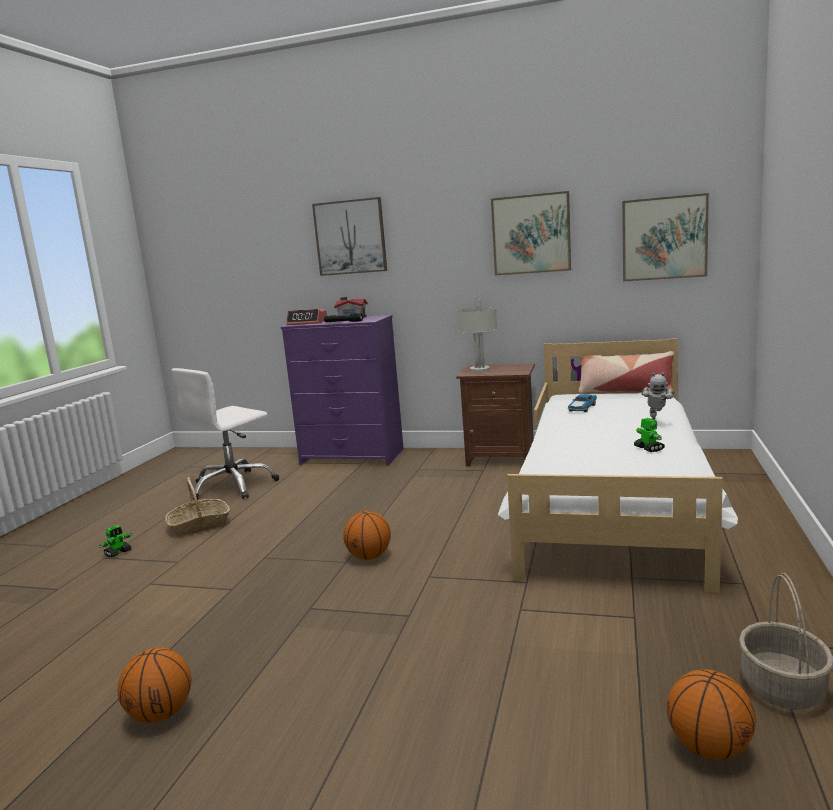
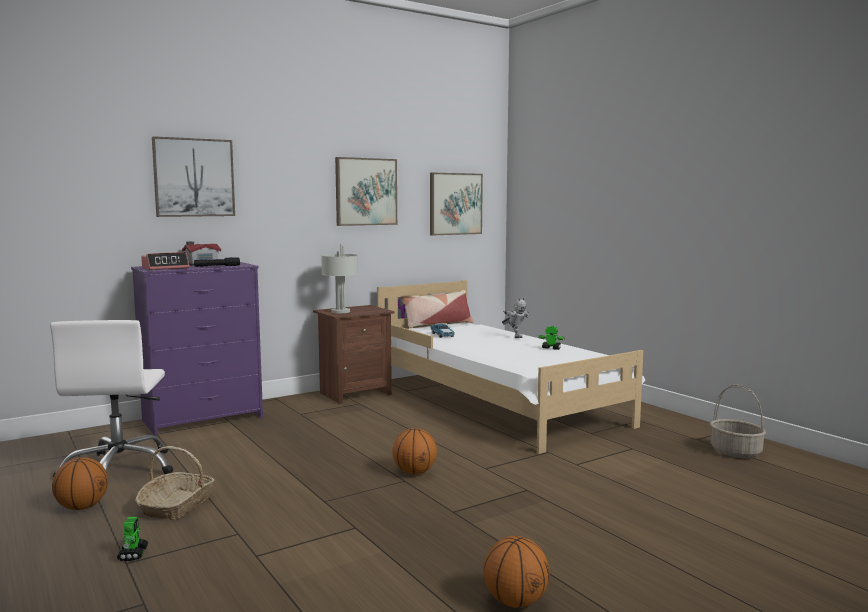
camera: 50 degrees left, 5 degrees down
(709, 748) = (761, 480): basketball -> basketball (82, 507)

